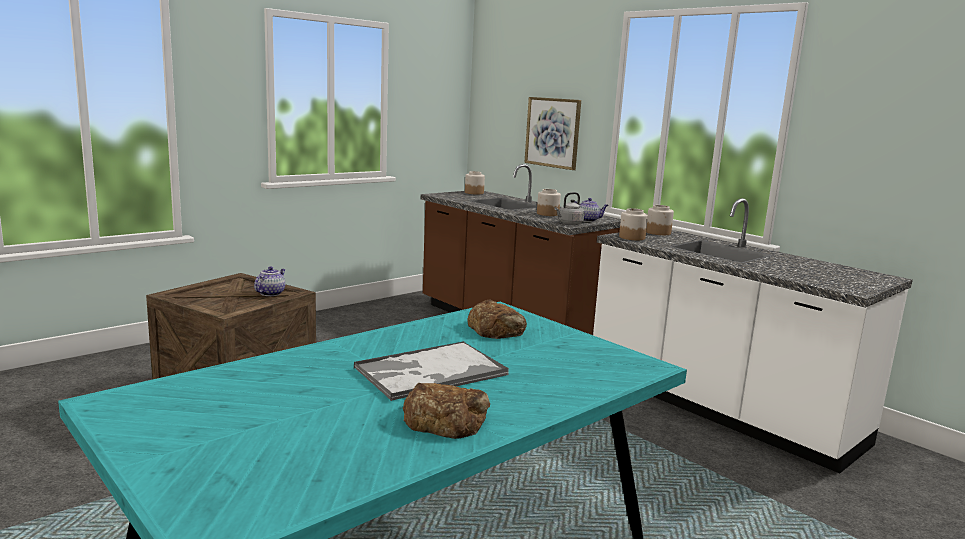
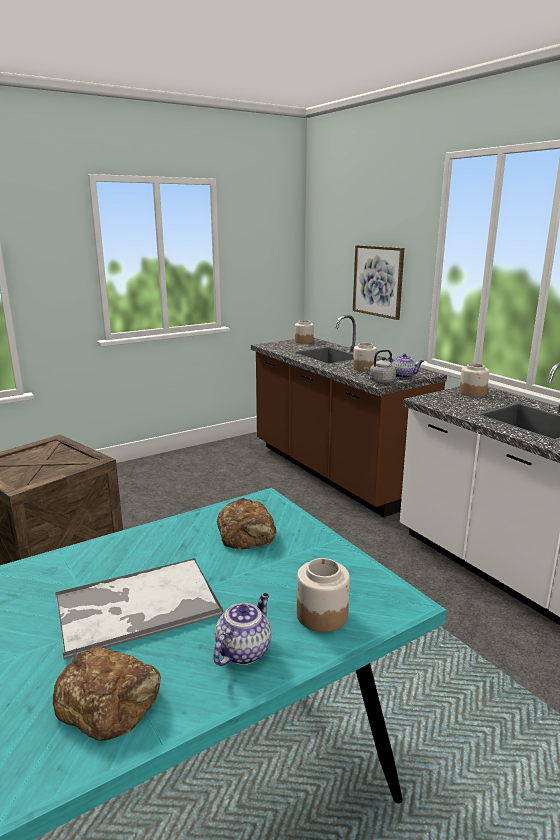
camera: 10 degrees right, 5 degrees up
(270, 293) = (73, 461): teapot -> teapot (243, 650)
(631, 237) = (440, 401): jar -> jar (322, 614)

